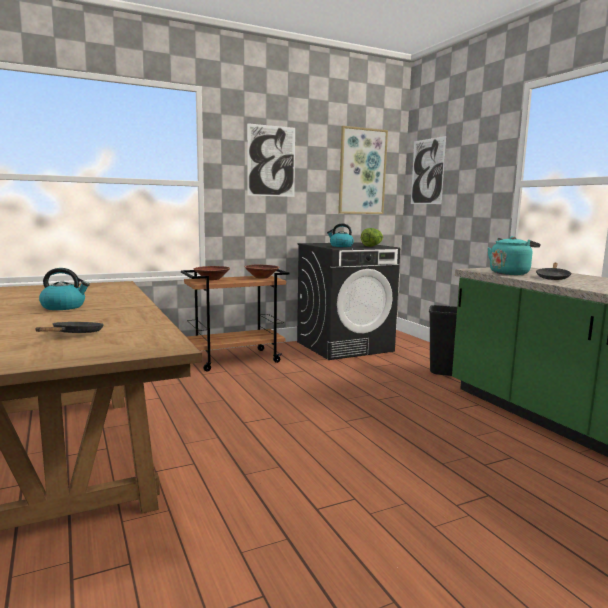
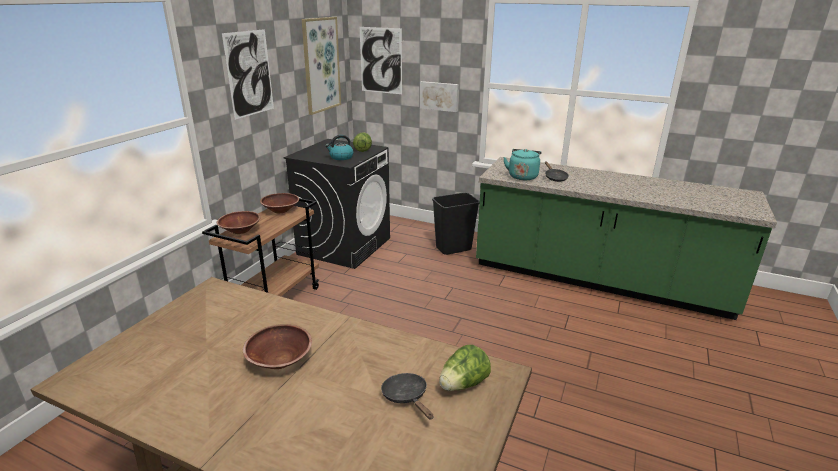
camera: 40 degrees left, 15 degrees up
(64, 307) = (279, 360): kettle -> brown bowl
(125, 342) = (463, 384): none -> lettuce
(473, 202) = (439, 96): none -> picture

